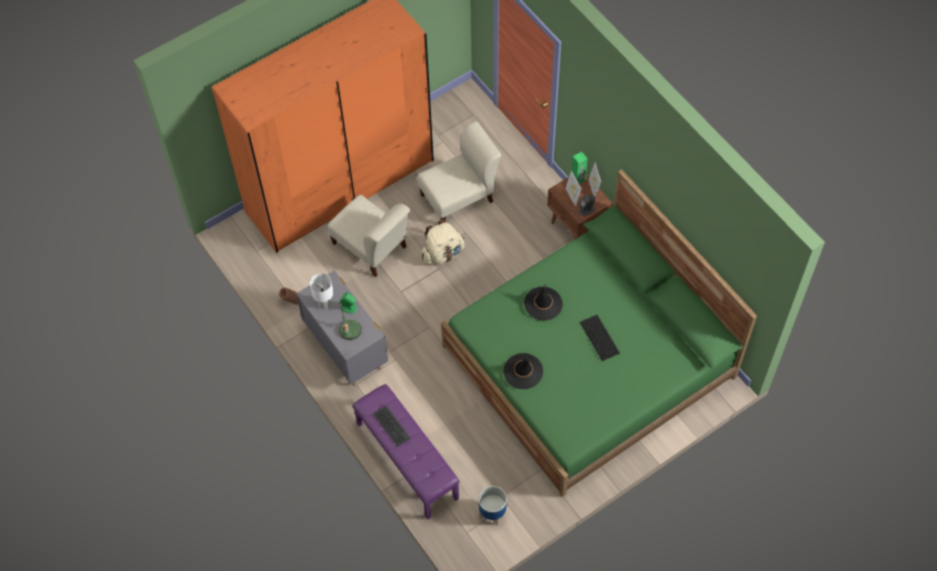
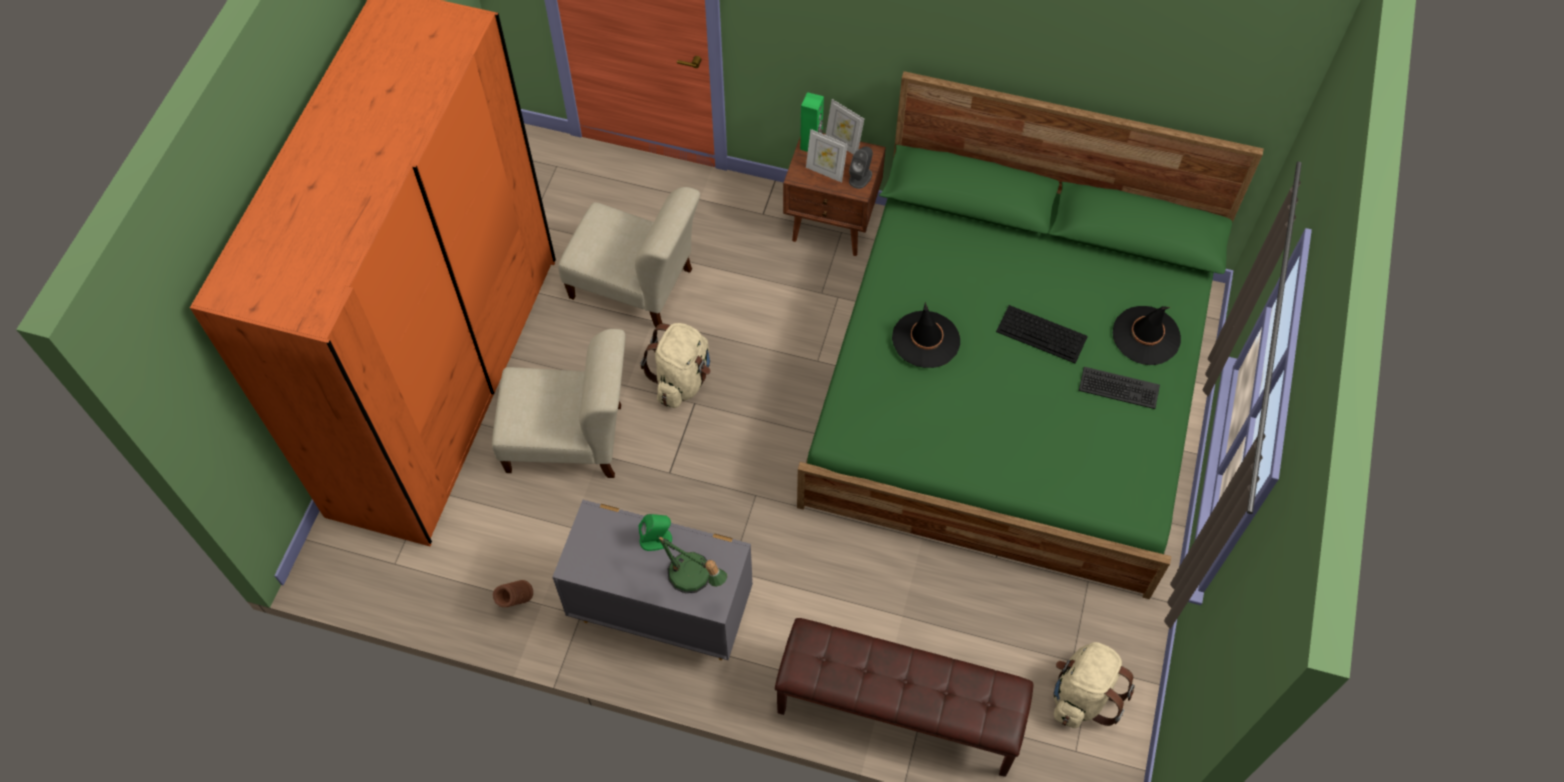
camera: 40 degrees left, 0 degrees up
(324, 303) = (612, 560): white table lamp -> none
(391, 426) = (866, 675): keyboard -> keyboard (1118, 389)
(406, 461) = (897, 713): purple bench -> brown bench
(459, 197) = (636, 286): beige chair -> beige chair turned 90 degrees clockwise
(492, 513) = (1082, 695): planter -> beige backpack
(523, 371) = (987, 453): black hat -> black hat (1146, 336)

